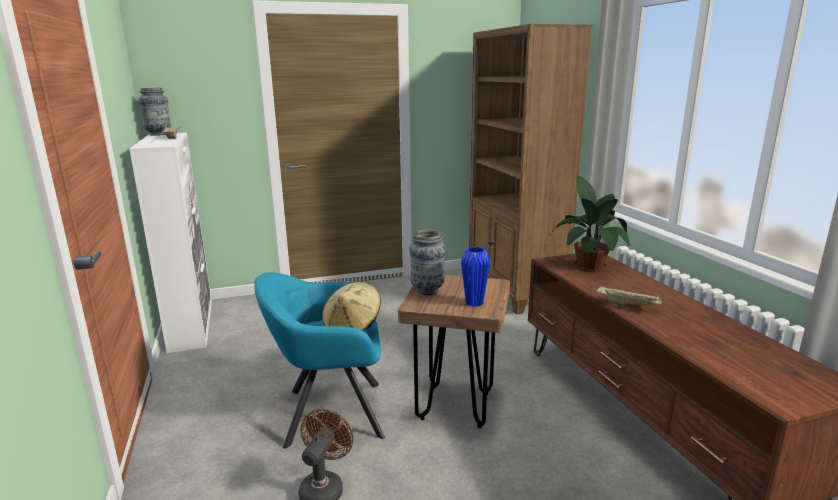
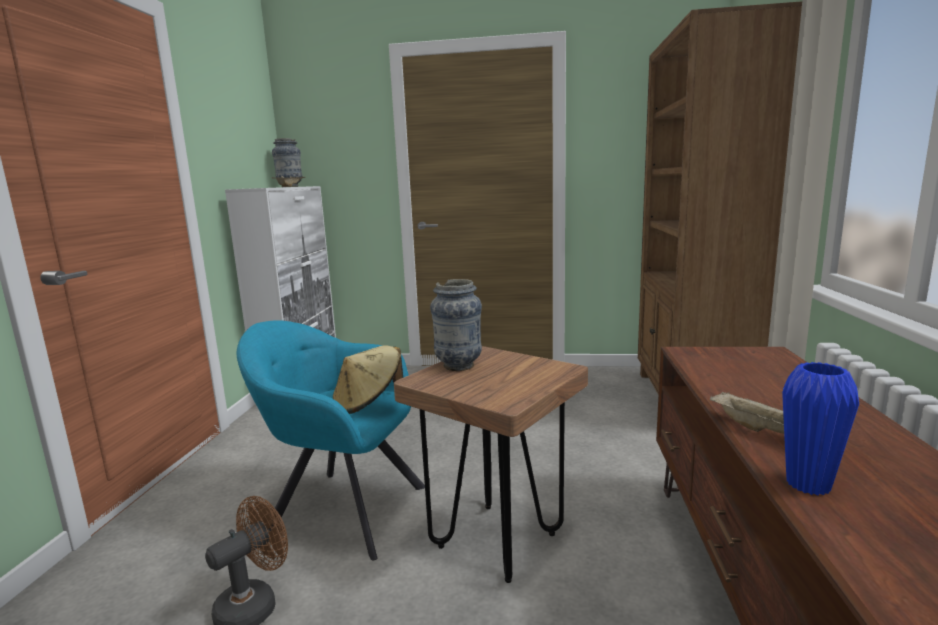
camera: 25 degrees right, 5 degrees down
(474, 303) = (501, 388): blue vase -> blue vase (808, 484)
(588, 265) = (747, 364): potted plant -> none

